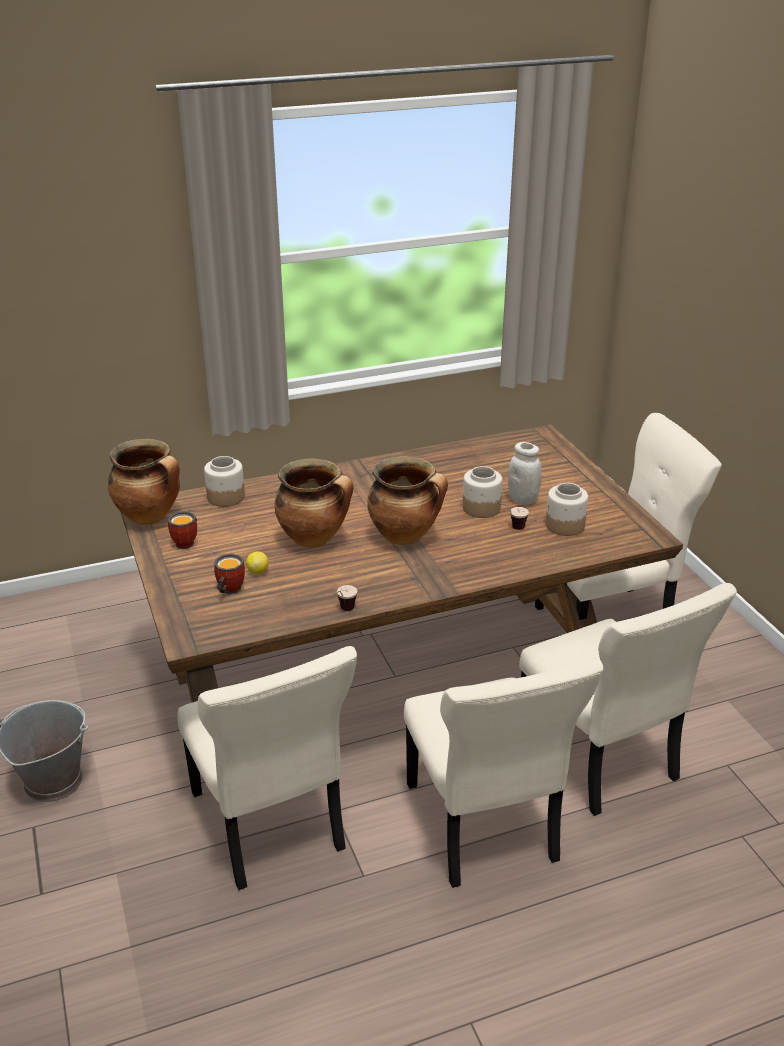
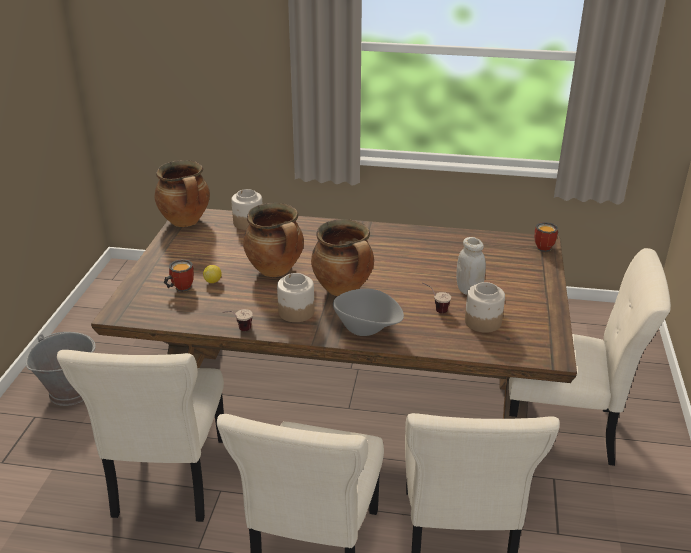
camera: 30 degrees right, 0 degrees up
(188, 542) = (190, 246): mug -> mug (546, 247)
(471, 568) = (368, 330): none -> grey bowl
(480, 508) = (426, 286): jar -> jar (296, 312)

